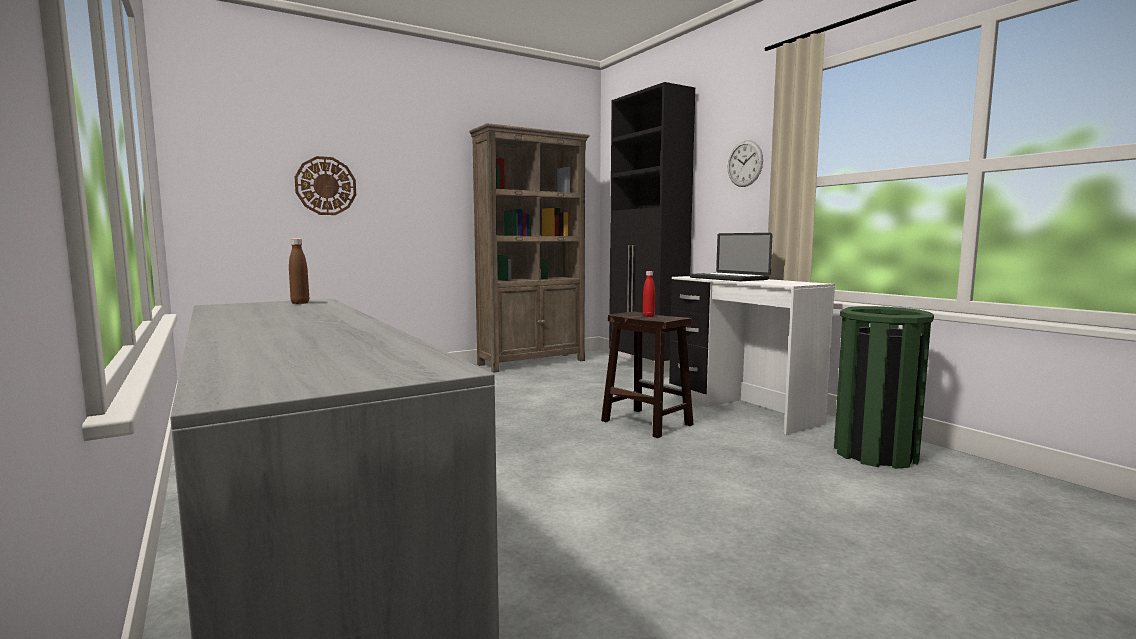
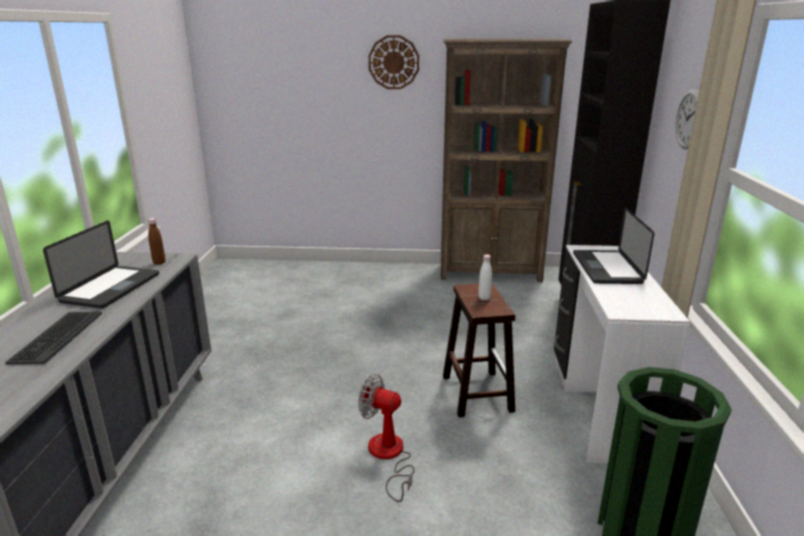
camera: 35 degrees right, 15 degrees up
(284, 314) = (111, 288): none -> laptop
(318, 332) = (57, 337): none -> keyboard
(326, 186) = (310, 101): wall clock -> wall clock (393, 62)
(644, 473) = (388, 456): none -> fan
(648, 316) = (484, 298): red bottle -> white bottle

